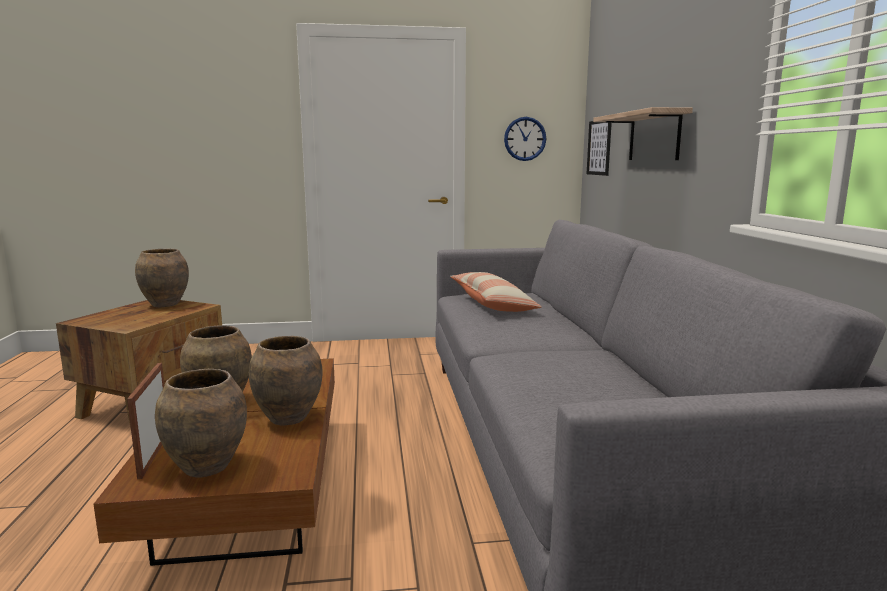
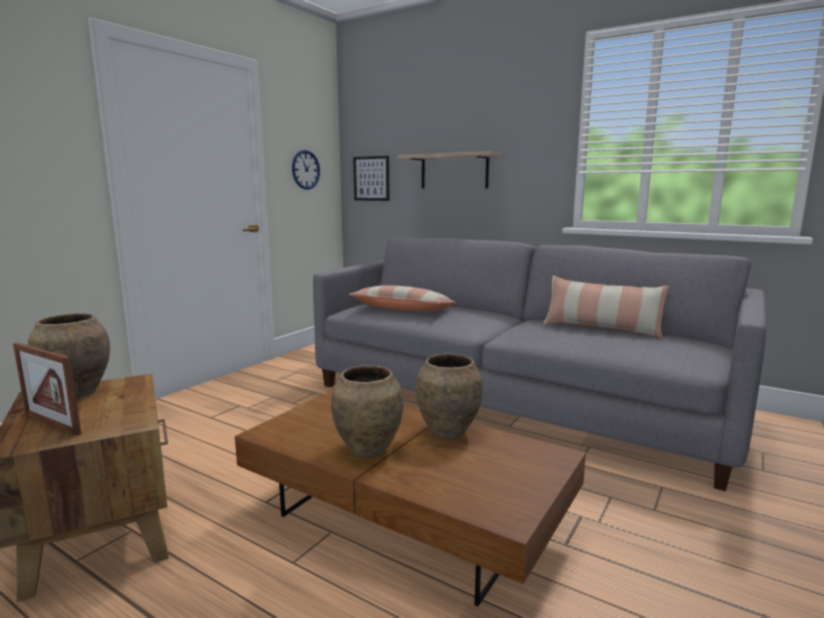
camera: 50 degrees left, 0 degrees up
(154, 454) = (448, 498): picture frame -> picture frame (52, 424)
(206, 467) = (506, 481): brown vase -> none
(623, 382) = (601, 329): none -> pillow

